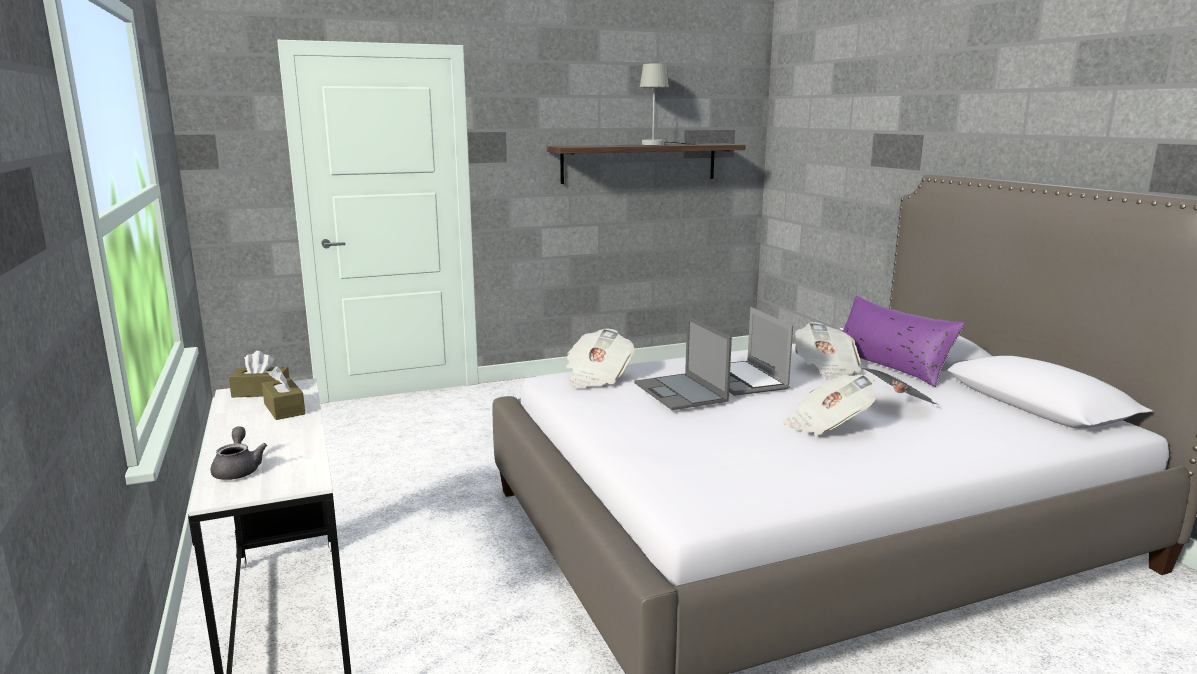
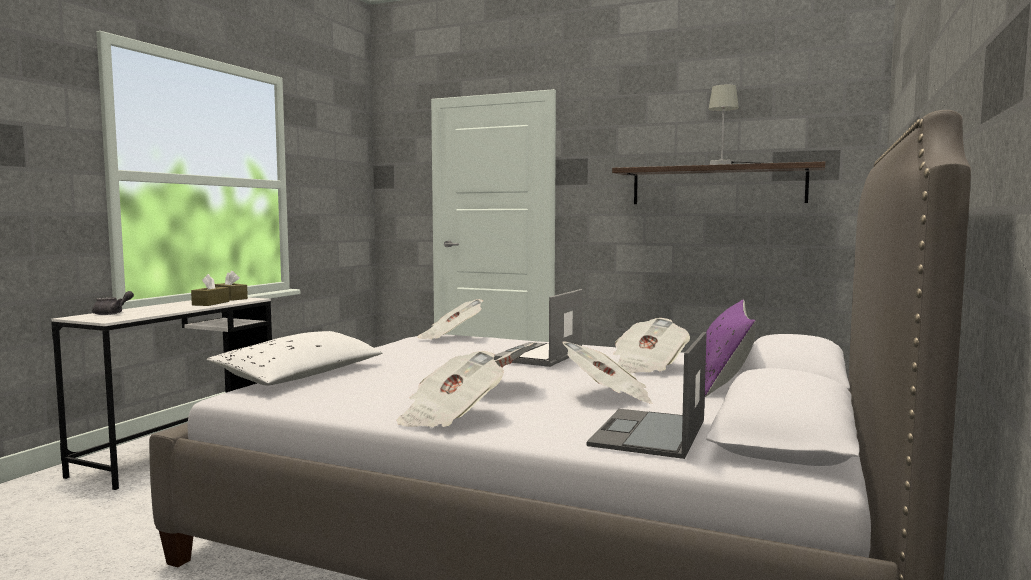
camera: 45 degrees right, 10 degrees down
(652, 469) = (301, 375): none -> white pillow
(681, 392) = (465, 351): laptop -> laptop (649, 434)
(900, 464) = (449, 417): none -> newspaper

